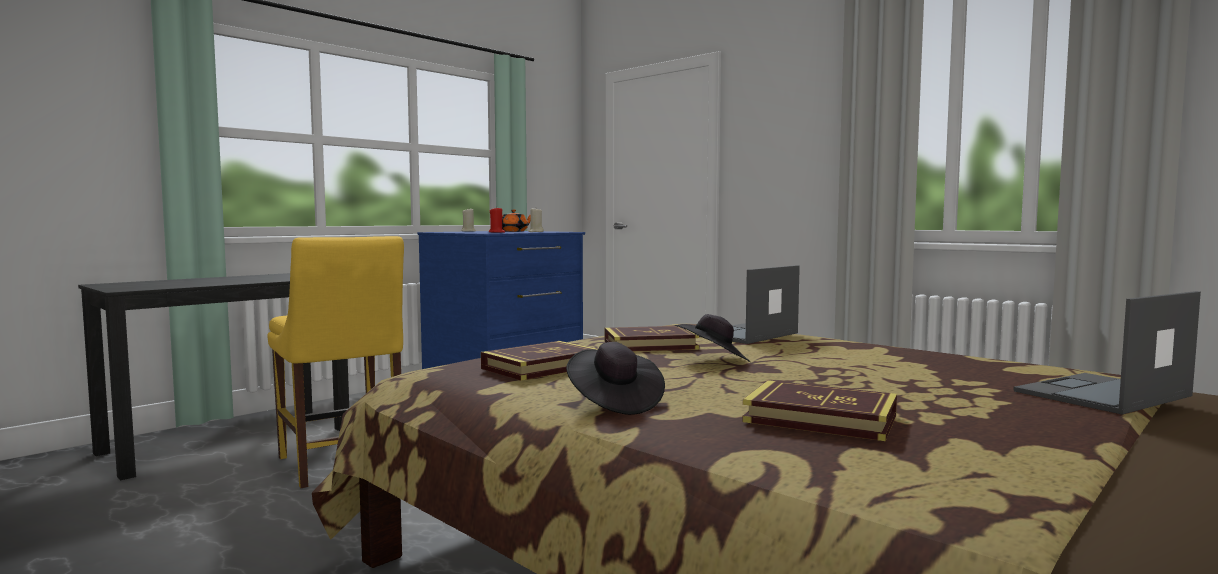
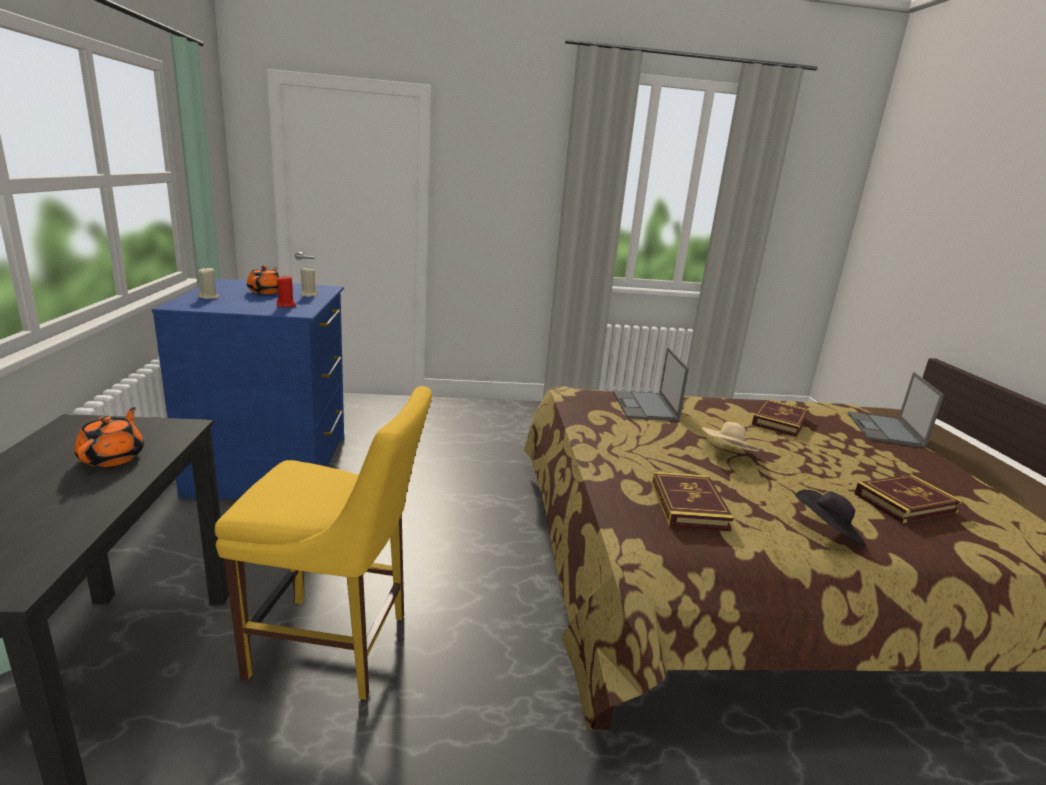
camera: 50 degrees left, 15 degrees up
(267, 279) = (113, 457): none -> orange teapot
(650, 345) = (647, 443): book -> book (779, 421)
(713, 361) = (727, 454): black hat -> beige hat

